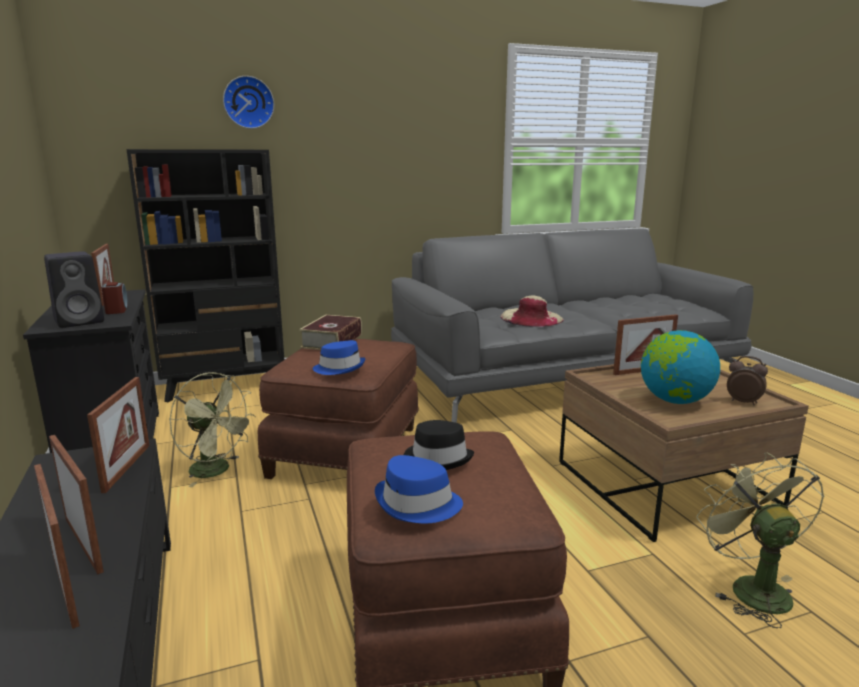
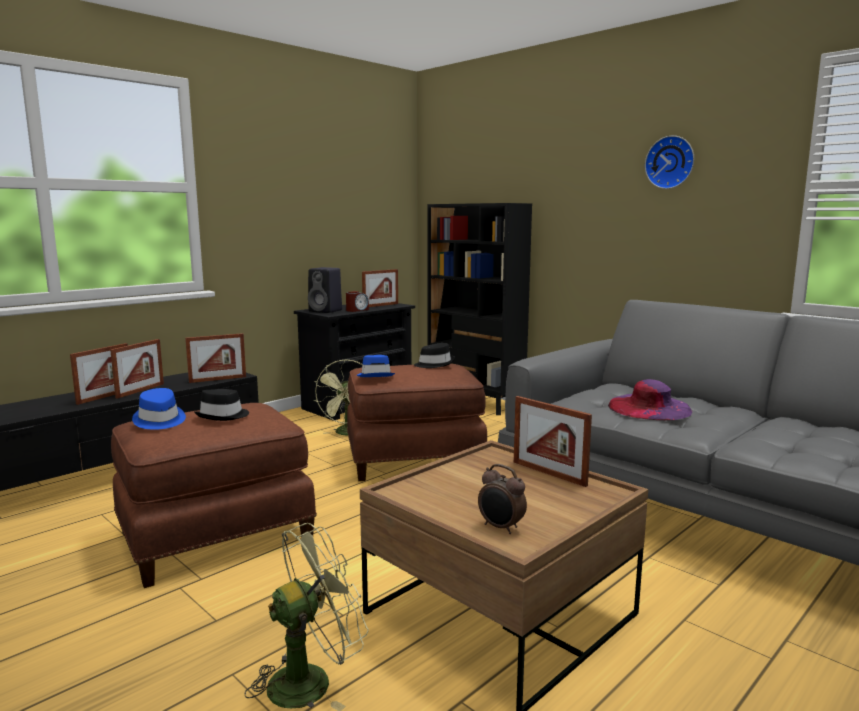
camera: 65 degrees right, 5 degrees down
(248, 102) = (530, 163): wall clock -> wall clock (670, 162)
(332, 341) = (434, 364): book -> black hat
(531, 318) = (649, 408): beige hat -> purple hat
(674, 401) = (461, 492): globe -> none
(743, 402) = (501, 528): alarm clock -> alarm clock turned 120 degrees clockwise

